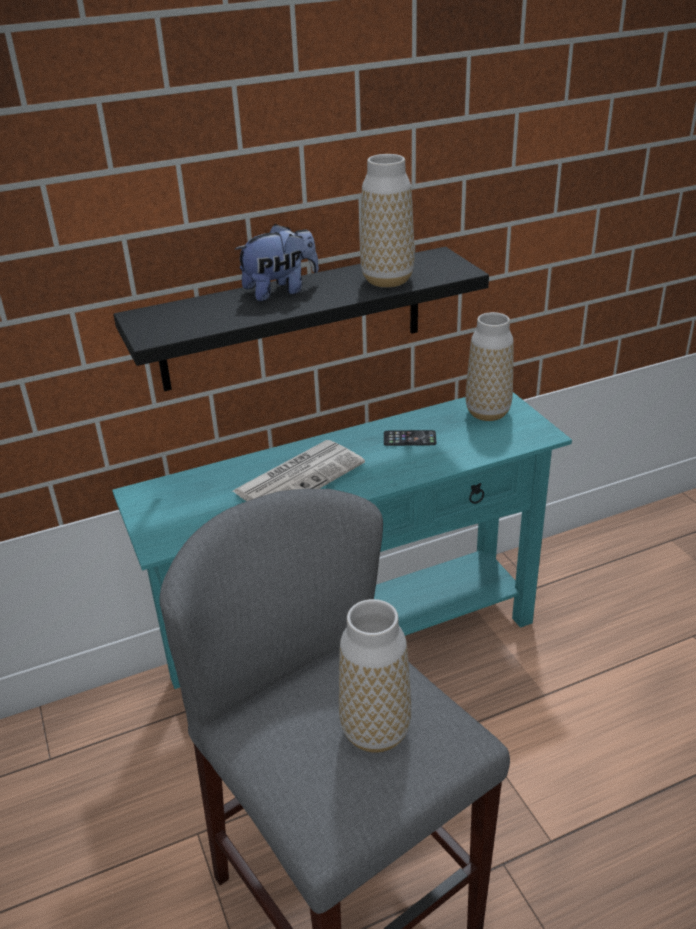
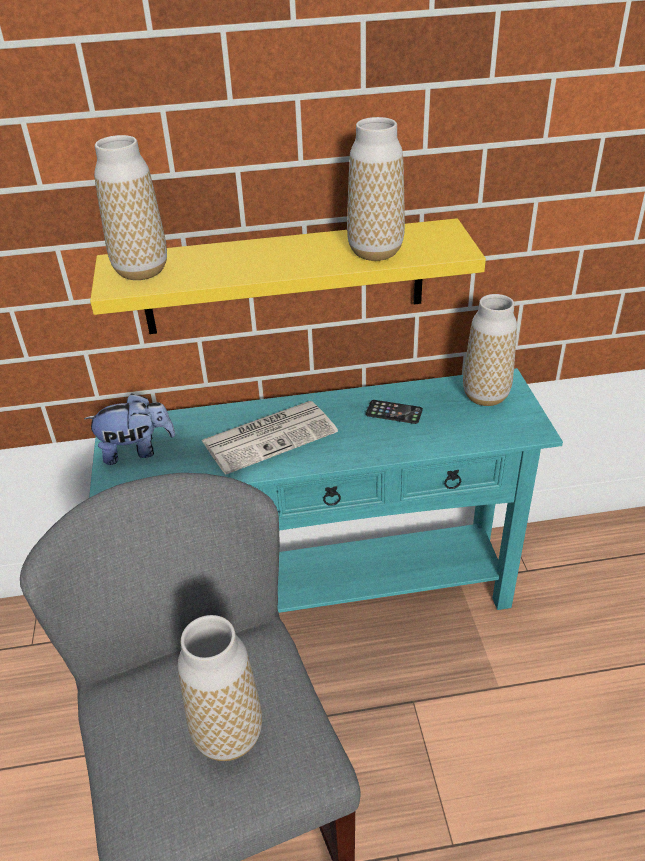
camera: 15 degrees right, 5 degrees up
(170, 320) = (141, 270): none -> vase
(280, 291) = (263, 250): plush toy -> plush toy (136, 450)
(293, 319) = (284, 278): black shelf -> yellow shelf

